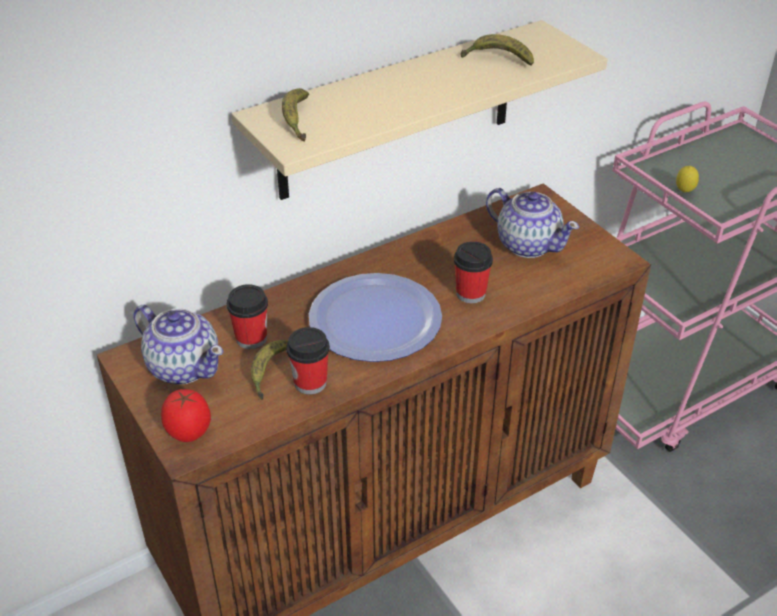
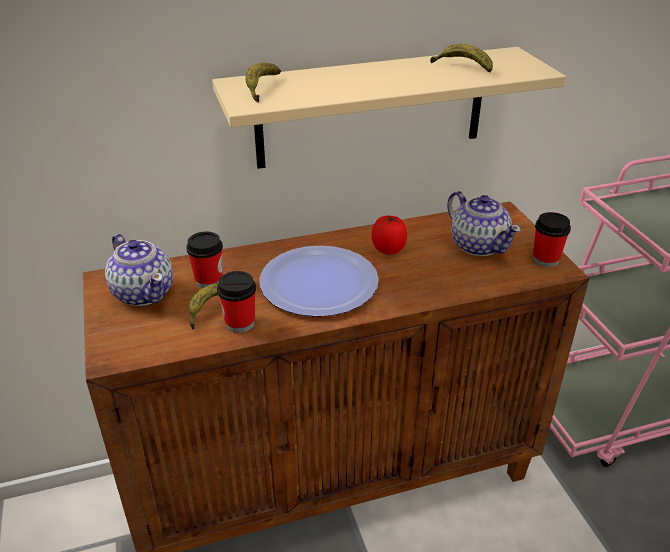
camera: 15 degrees right, 5 degrees down
(189, 431) = (120, 343): tomato -> tomato (388, 250)
(470, 294) = (411, 276): cup -> cup (545, 259)
(684, 192) = (641, 226): lemon -> none

